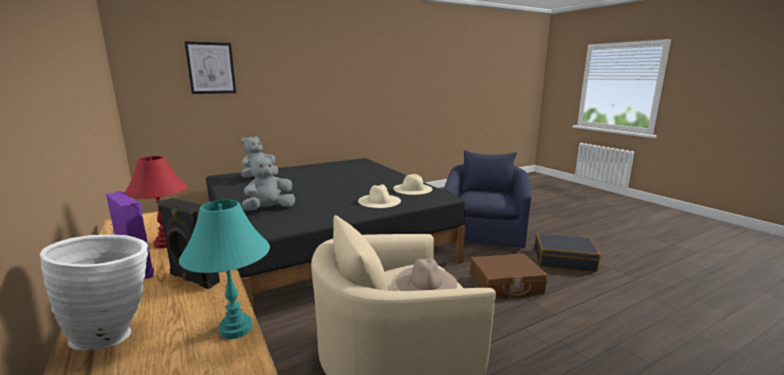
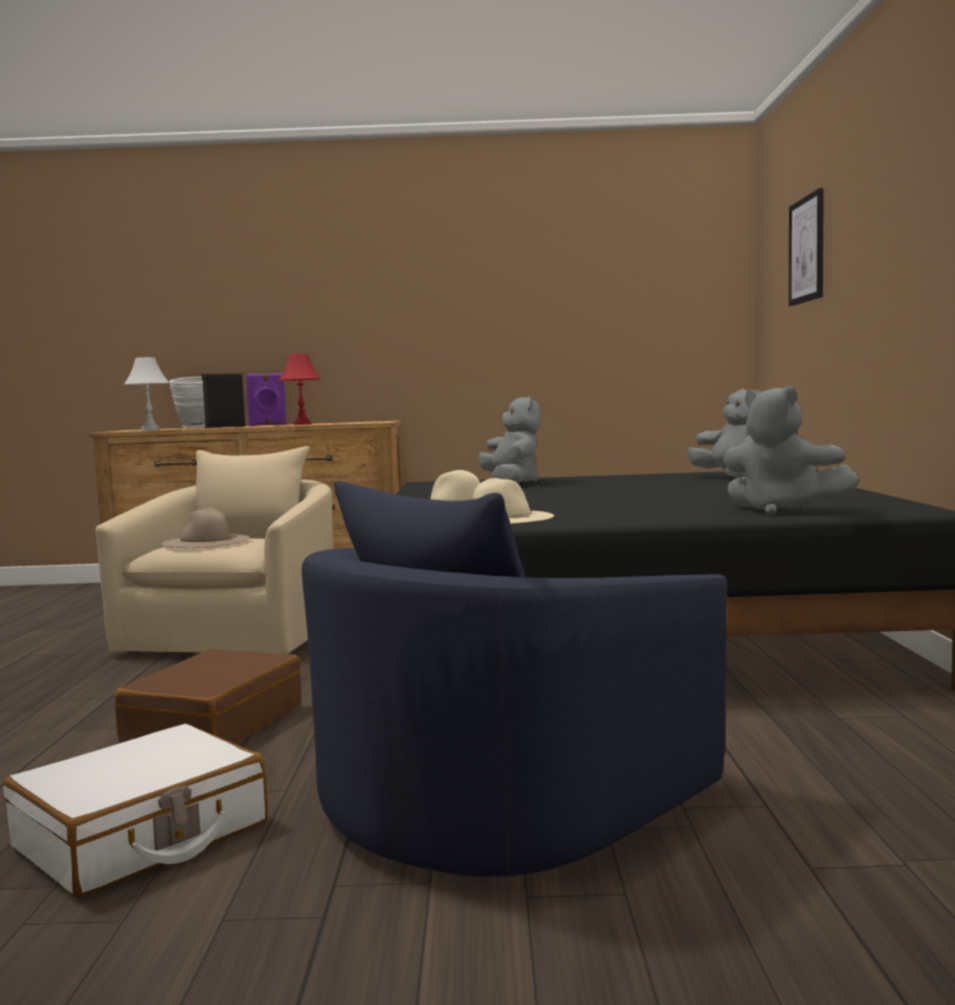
camera: 120 degrees right, 10 degrees down
(235, 329) = (150, 430): turquoise table lamp -> white table lamp
(372, 167) = (782, 510): none -> grey plush toy
(484, 231) = (503, 796): blue armchair -> blue armchair turned 90 degrees clockwise
(564, 260) = (142, 836): black suitcase -> white suitcase

